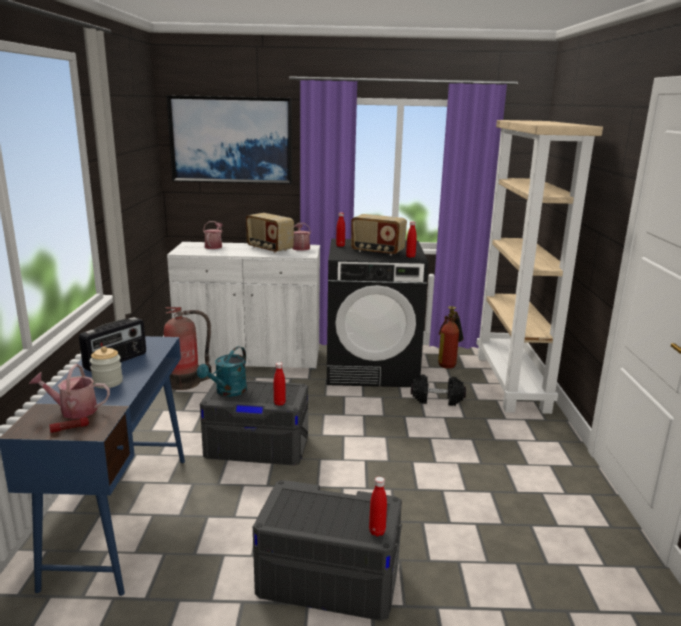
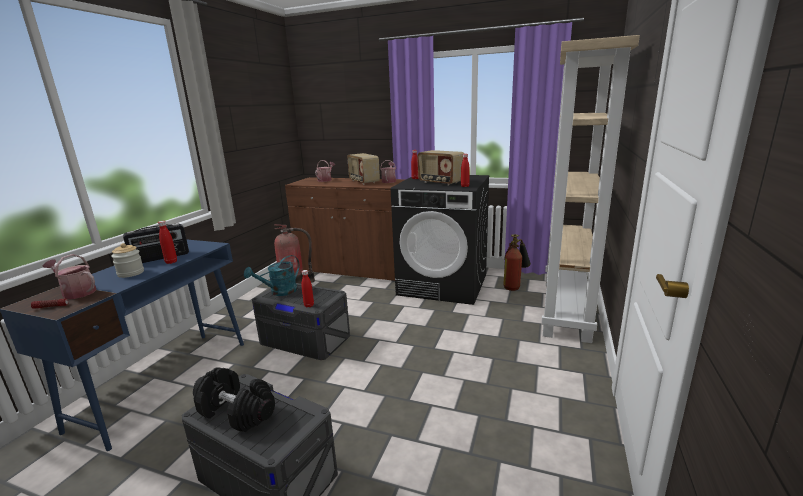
camera: 20 degrees right, 0 degrees up
(231, 140) = (342, 96): picture -> none
(250, 358) = (353, 269): white cabinet -> brown cabinet
(377, 532) = (275, 444): red bottle -> red bottle (171, 262)
(437, 399) = (483, 317): black dumbbell -> black dumbbell (237, 412)

